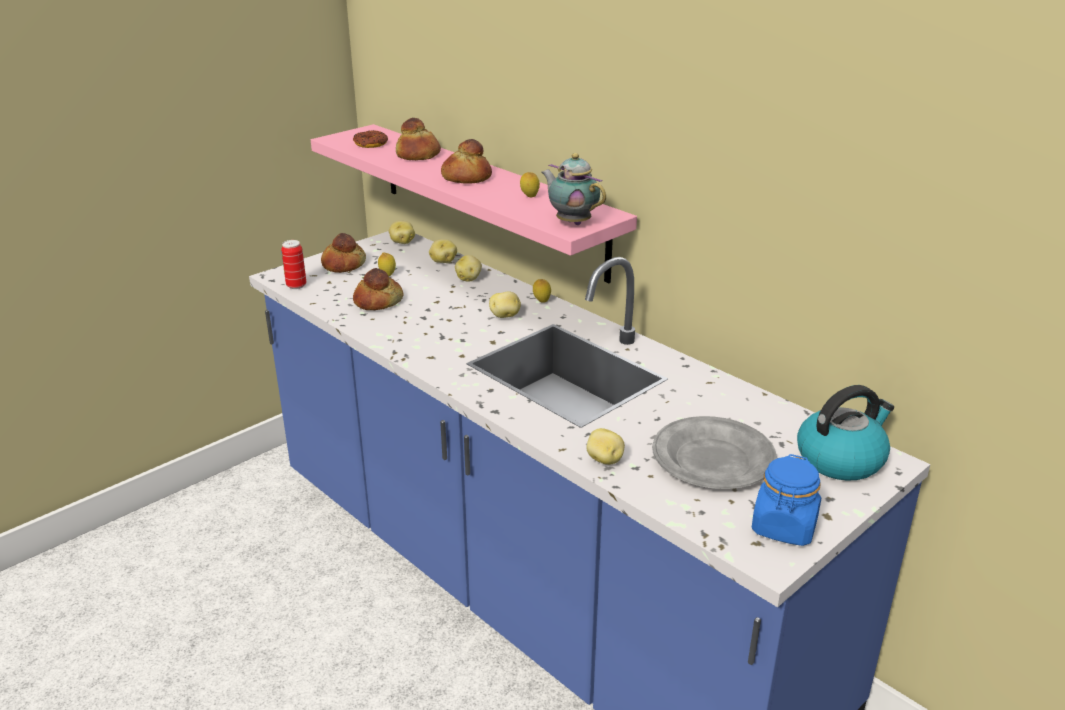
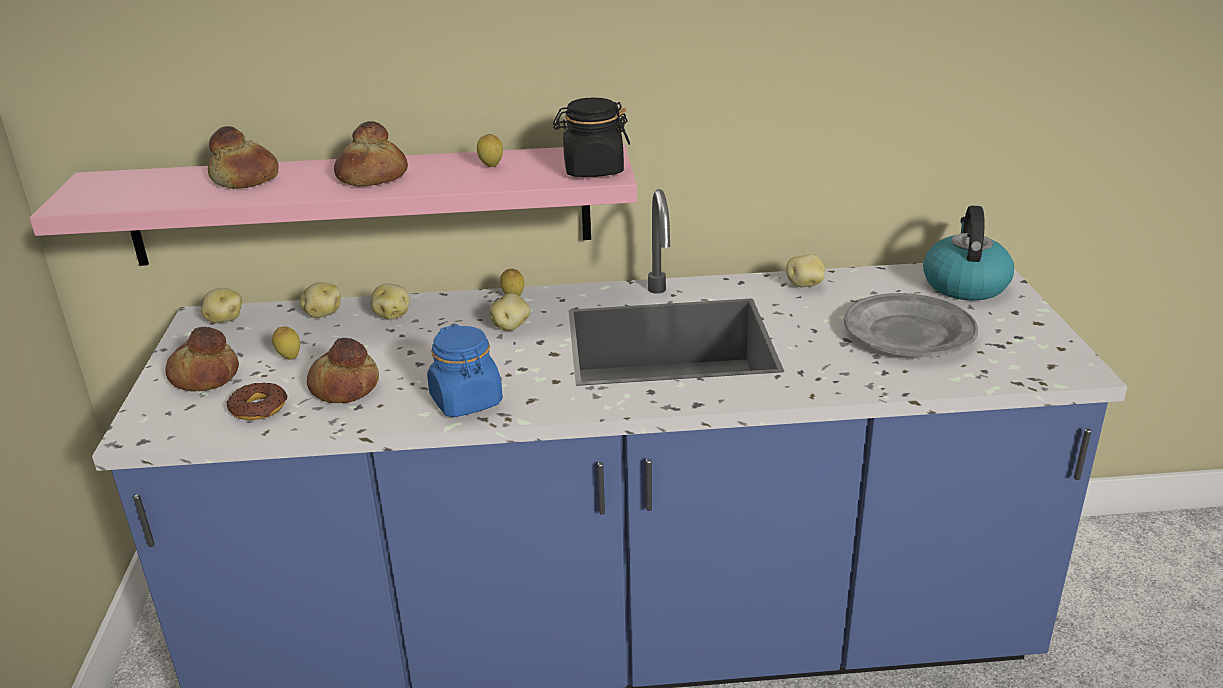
camera: 50 degrees left, 0 degrees up
(296, 285) = (195, 428): can -> none
(371, 144) = (143, 191): donut -> donut (259, 408)
(572, 222) = (593, 170): teapot -> black jar
(604, 460) = (856, 382): potato -> potato (805, 285)
(784, 527) = (1038, 346): blue jar -> blue jar (466, 401)

